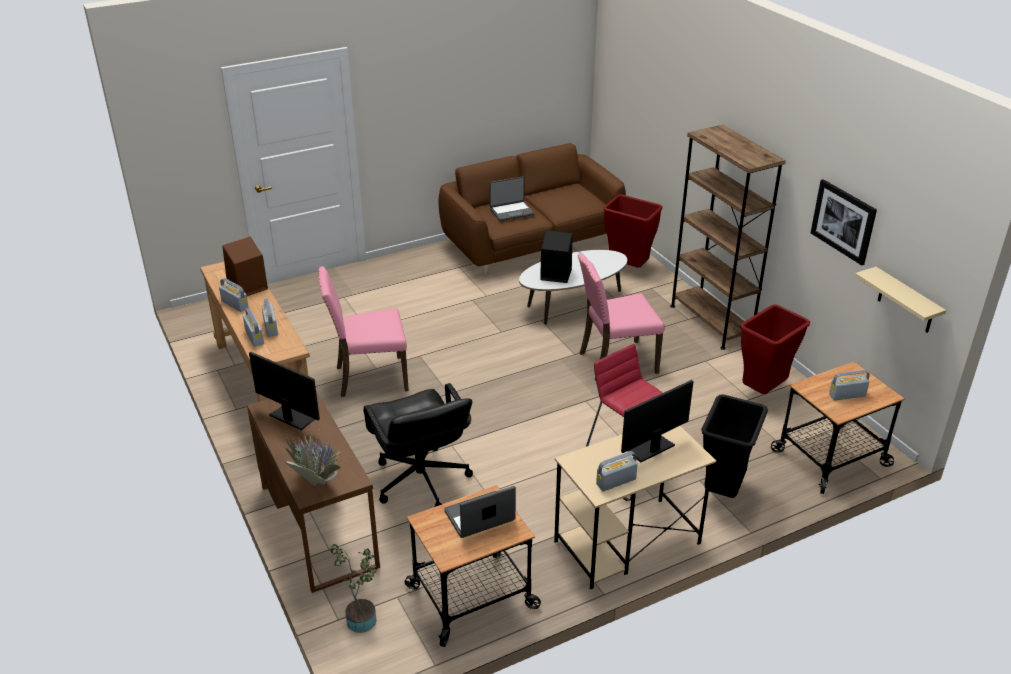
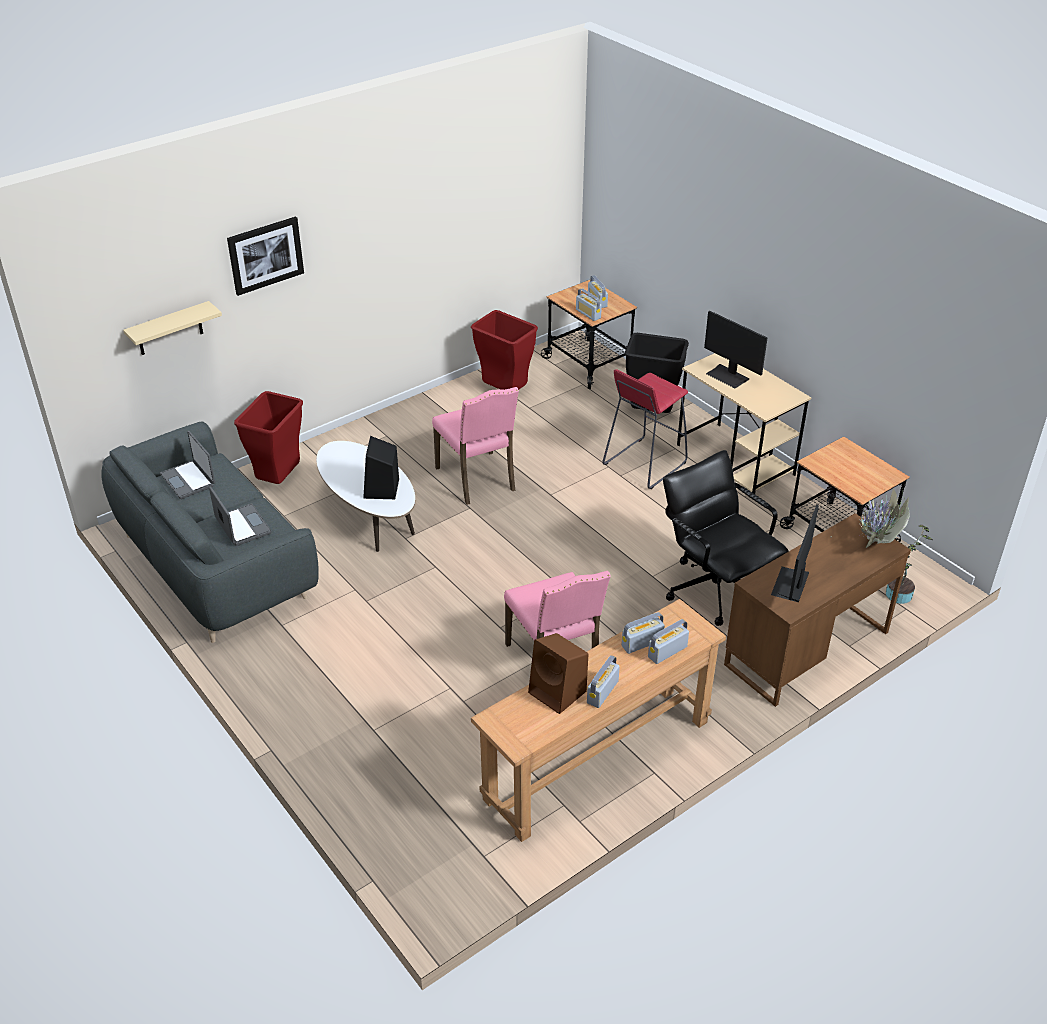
camera: 100 degrees left, 5 degrees up
(421, 481) = (714, 588): black office chair -> black office chair turned 90 degrees counterclockwise
(480, 517) = (839, 465): laptop -> laptop (189, 480)
(530, 244) = (216, 565): brown sofa -> grey sofa
(616, 482) = (778, 389): radio -> radio (588, 314)
(711, 322) = (390, 421): brown bookcase -> none
(843, 221) = (476, 215): picture -> picture (265, 255)
(906, 301) = (544, 225): beige shelf -> beige shelf (169, 329)

